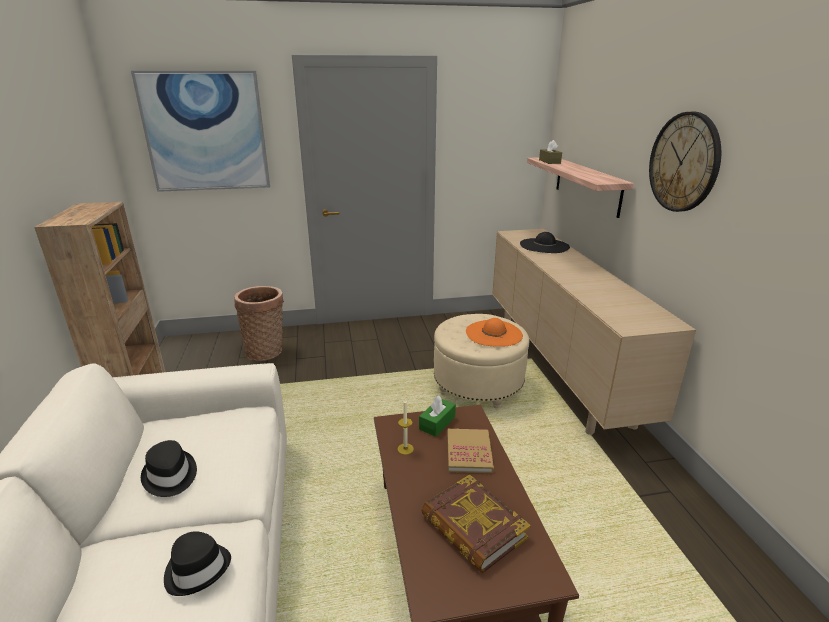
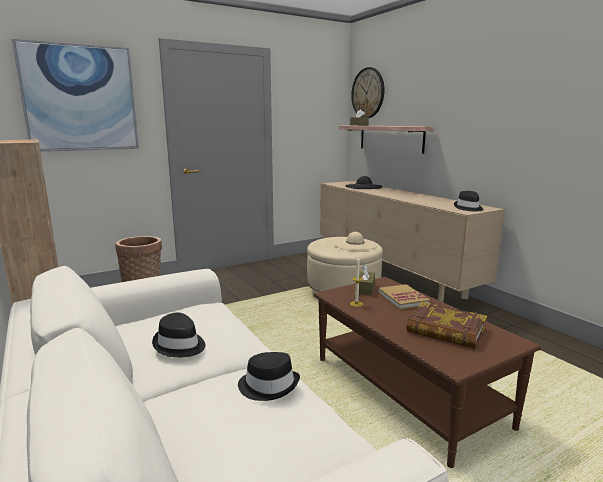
camera: 20 degrees left, 10 degrees down
(437, 423) = (365, 289): green tissue box -> brown tissue box
(493, 333) = (354, 244): orange hat -> beige hat
(641, 319) = (468, 208): none -> black hat
(684, 162) = (473, 103): wall clock -> wall clock (368, 93)

